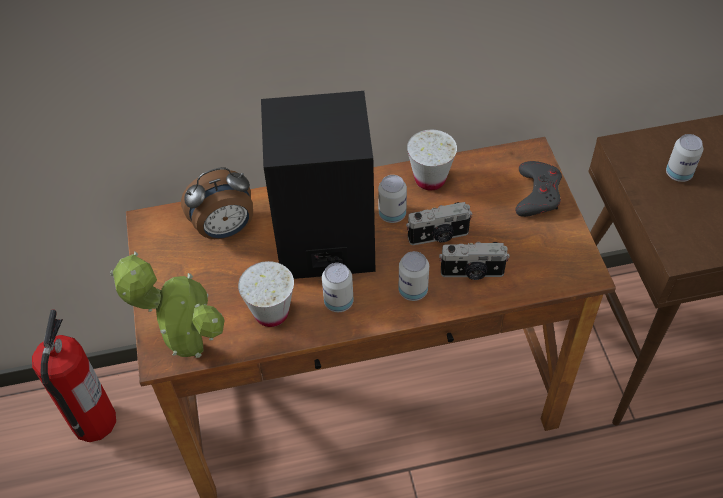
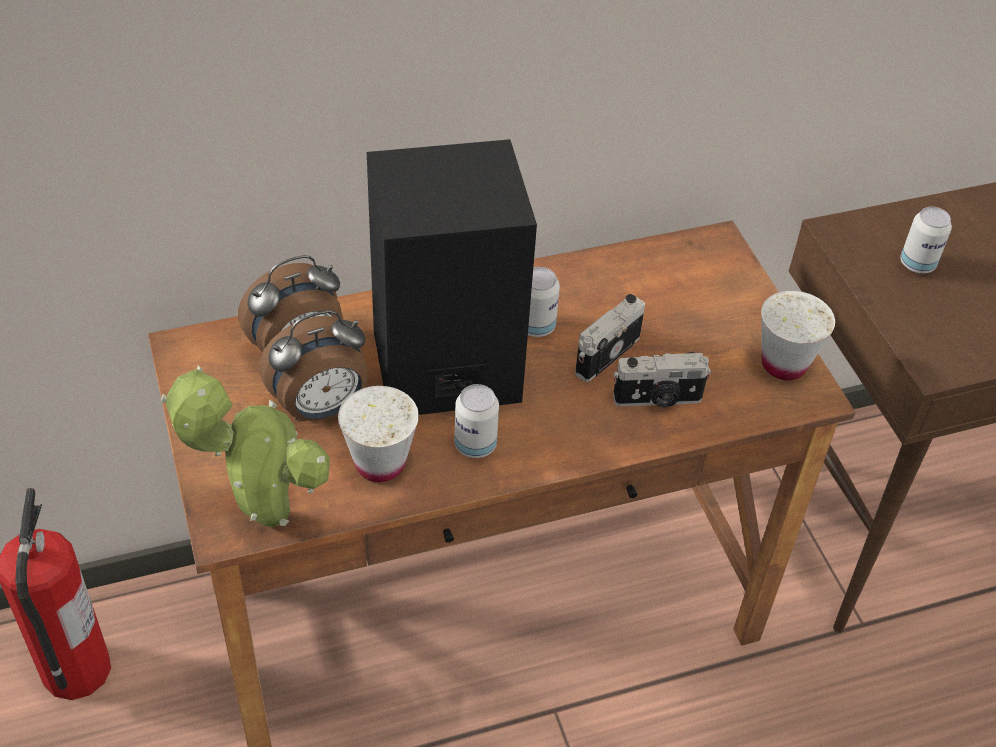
camera: 10 degrees left, 5 degrees down
(236, 270) = (321, 408): none -> alarm clock
(413, 291) = (578, 426): can -> none
(430, 179) = (582, 279): white cup -> white cup (783, 364)
(438, 236) = (604, 353): camera -> camera turned 150 degrees clockwise
(537, 193) = (733, 294): grey game controller -> none

